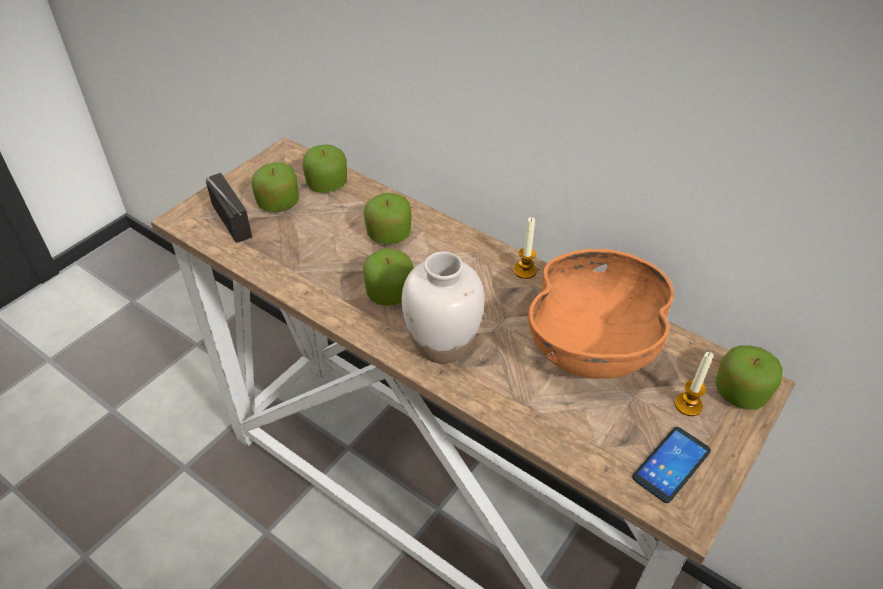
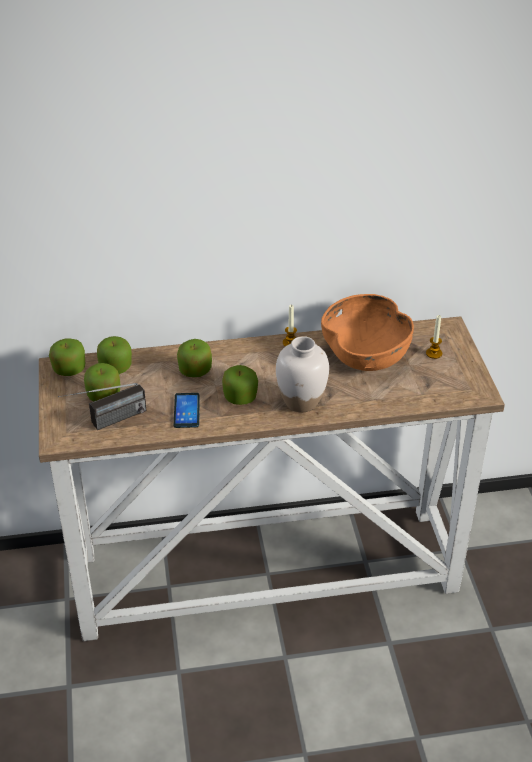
camera: 45 degrees left, 5 degrees down
(240, 230) = (106, 423): radio -> radio turned 135 degrees clockwise
(671, 464) = (455, 380): phone -> phone (186, 411)
(740, 392) = (446, 334): apple -> apple (69, 369)

